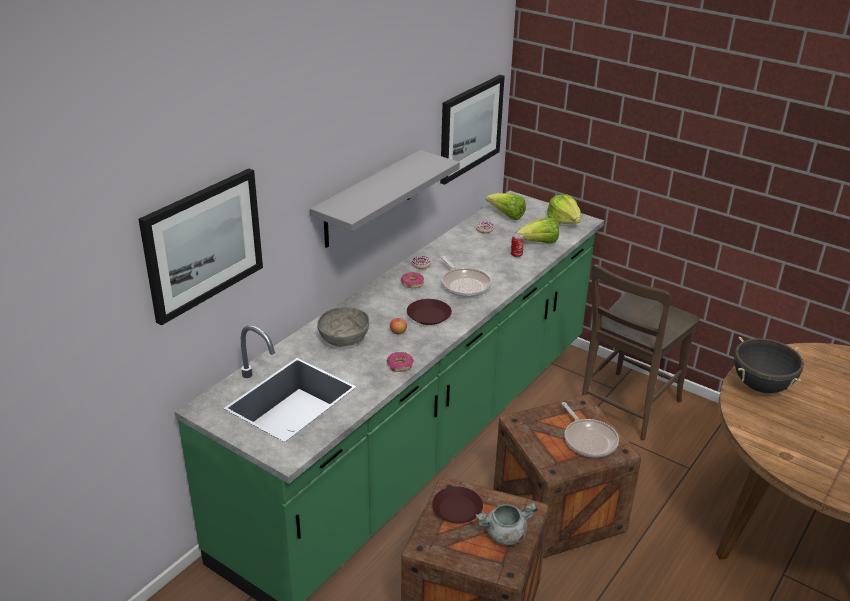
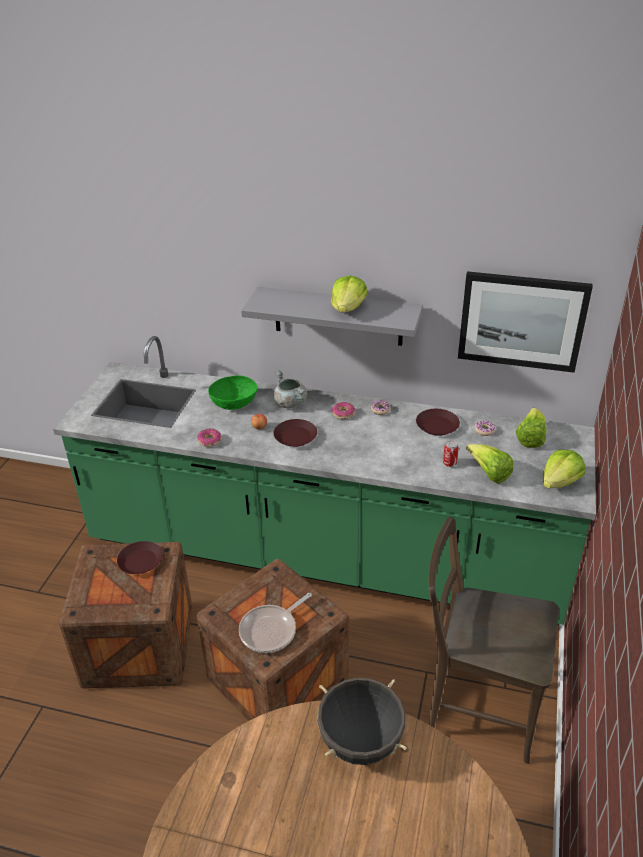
camera: 70 degrees right, 5 degrees up
(203, 244) = (141, 258): picture -> none
(344, 338) = (234, 403): grey bowl -> green bowl
(398, 177) = (348, 308): none -> lettuce
(463, 246) = (437, 426): none -> brown plate
(464, 285) = (363, 444): frying pan -> none
(504, 535) = (117, 599): grey cooking pot -> grey cooking pot (290, 403)

